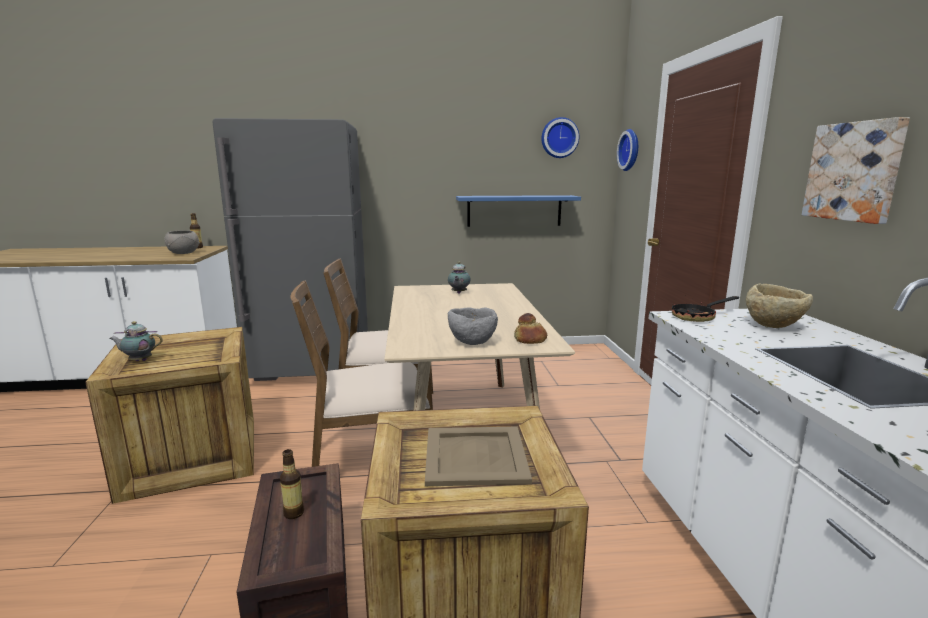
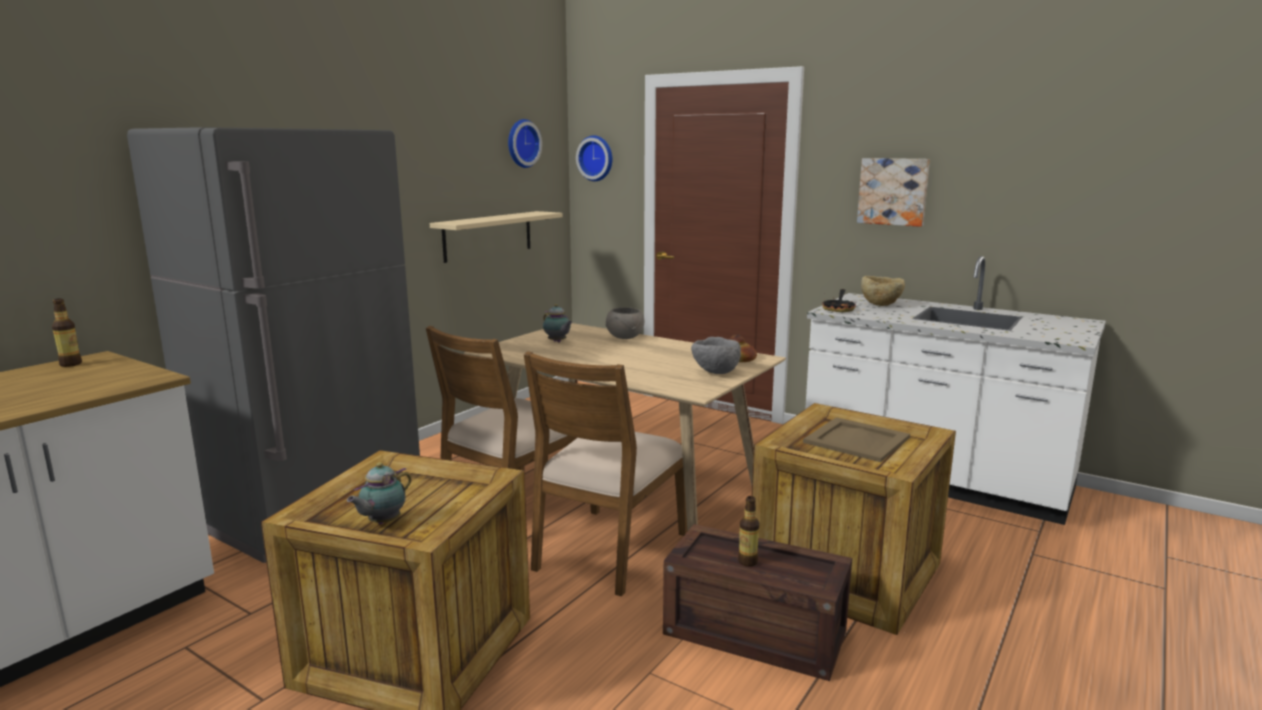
camera: 50 degrees left, 0 degrees up
(183, 253) = (103, 375): grey bowl -> grey bowl (625, 337)
(514, 210) = (488, 236): blue shelf -> beige shelf

